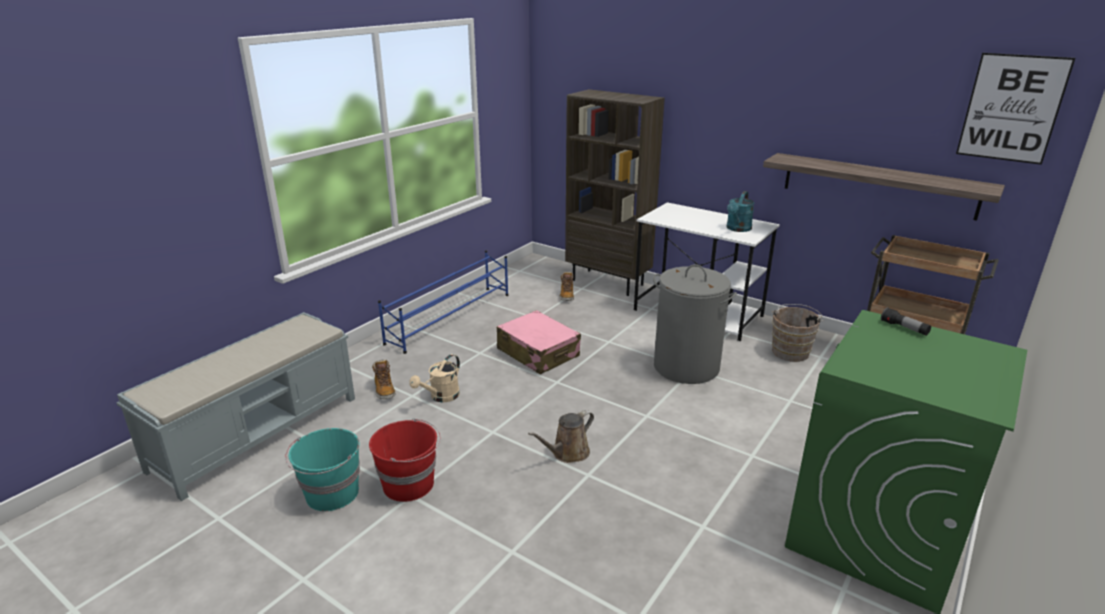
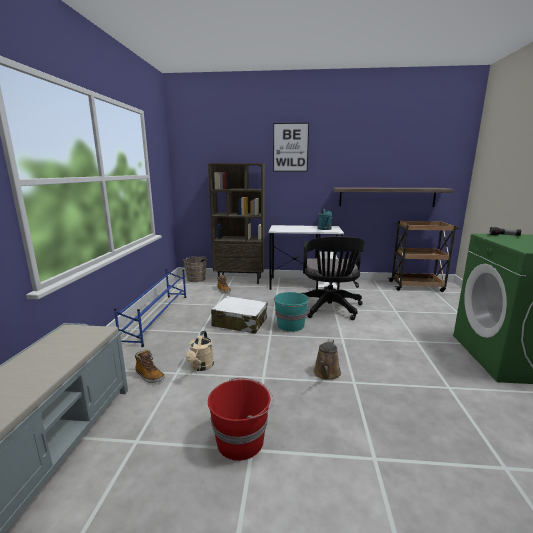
camera: 30 degrees left, 10 degrees down
(332, 494) = (177, 482): turquoise bucket -> turquoise bucket (291, 325)
(538, 353) = (240, 322): pink suitcase -> white suitcase
(685, 367) = (329, 309): grey laundry basket -> black office chair
(791, 351) = (366, 290): brown bucket -> brown bucket (196, 278)
(1012, 108) = (443, 151): picture -> picture (290, 147)

